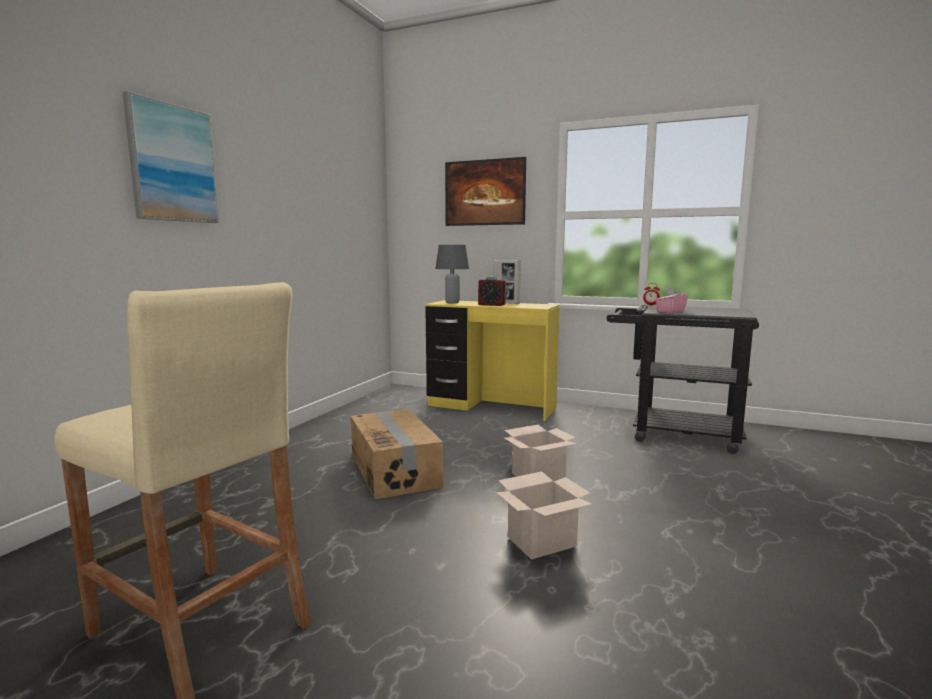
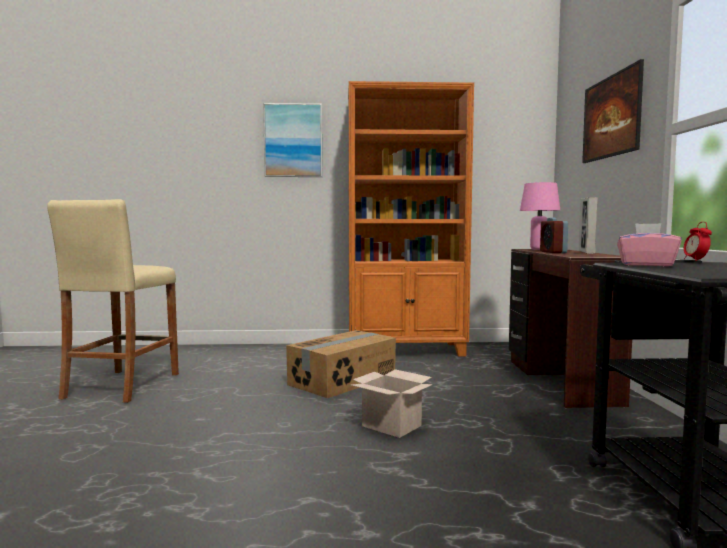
camera: 65 degrees right, 5 degrees down
(336, 427) = (406, 350): none -> orange bookcase
(452, 303) = (538, 249): grey table lamp -> pink table lamp
(491, 407) = (558, 381): yellow desk -> brown desk
(542, 541) = (255, 444): cardboard box -> none

